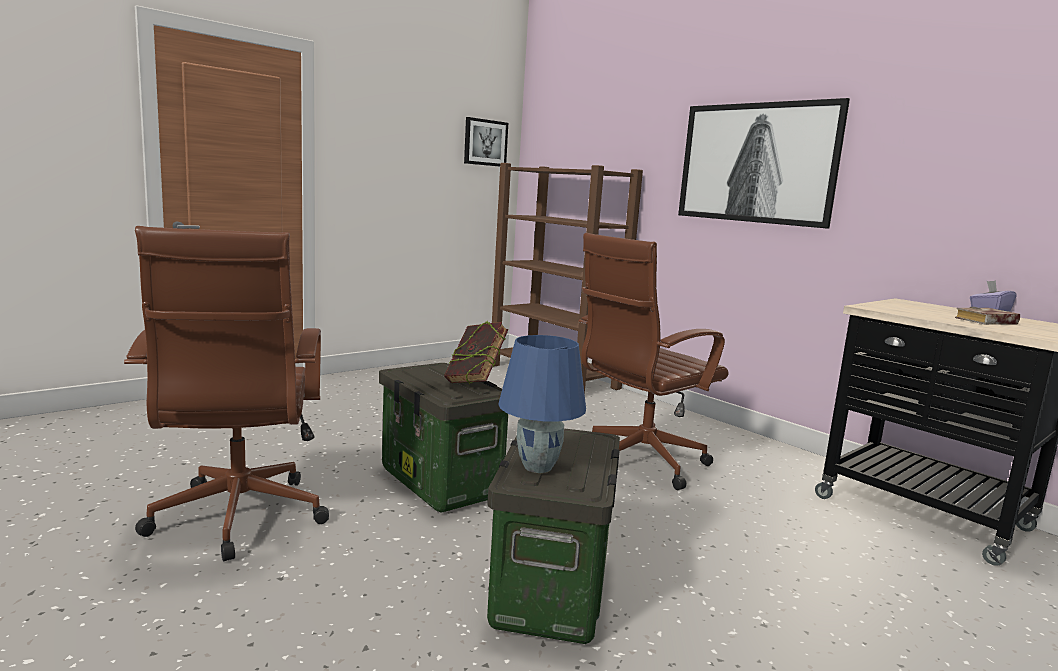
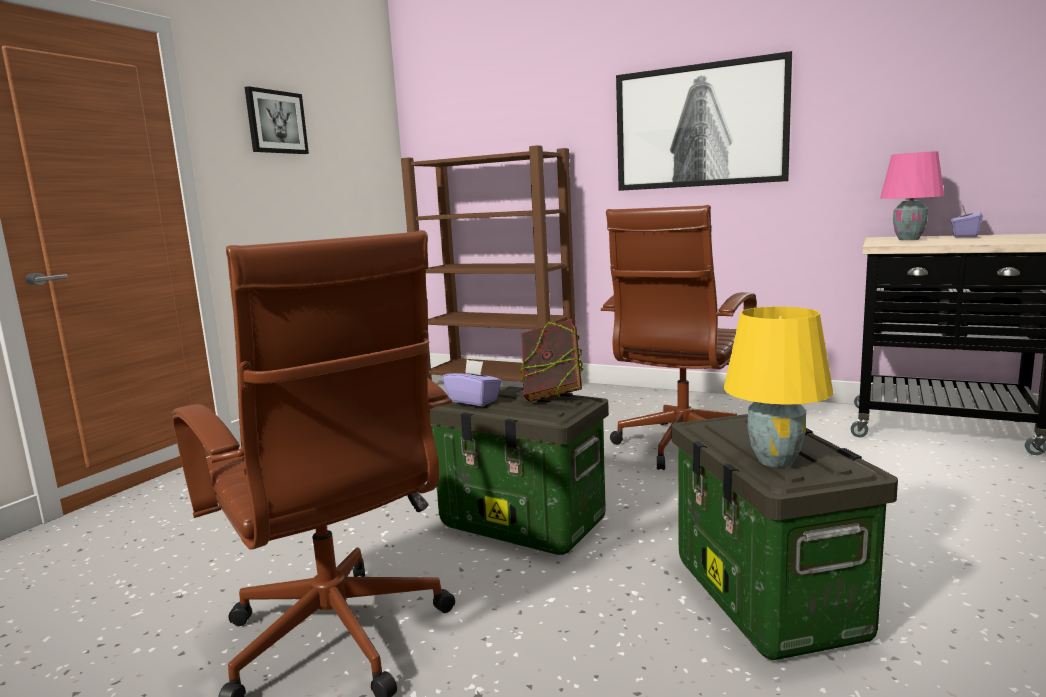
camera: 20 degrees left, 0 degrees up
(416, 373) = (474, 400): none -> purple tissue box
(485, 142) = (368, 138): picture -> picture (276, 122)
(538, 467) = (775, 460): blue table lamp -> yellow table lamp
(918, 307) = (909, 239): none -> pink table lamp
(986, 322) = (986, 240): book -> none

